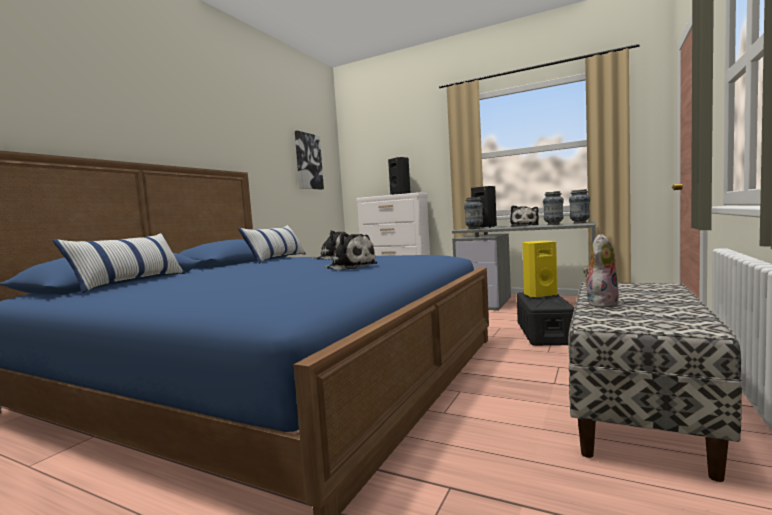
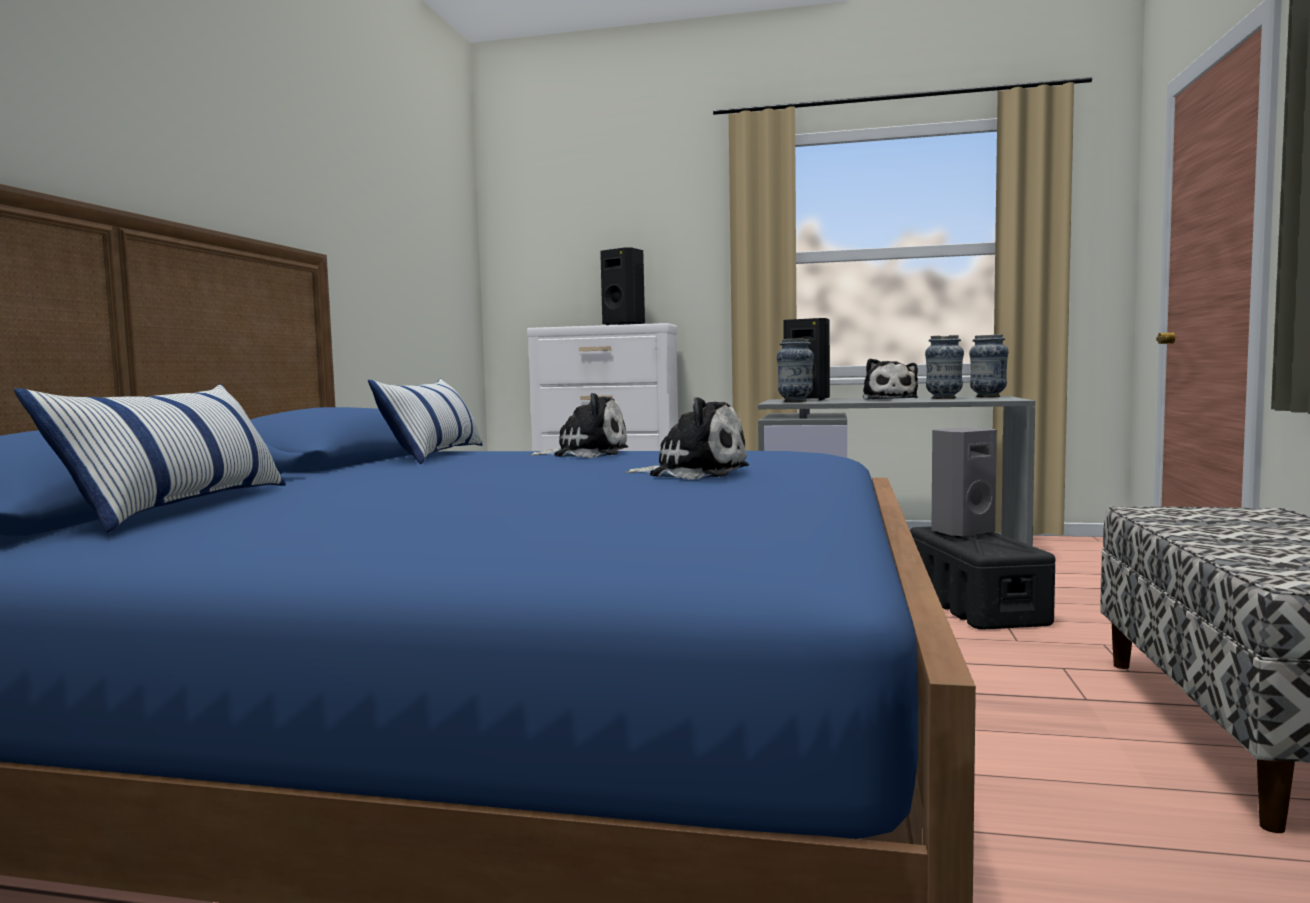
camera: 15 degrees left, 0 degrees up
(308, 161) = (428, 241): picture -> none
(539, 295) = (960, 532): yellow speaker -> grey speaker
(601, 303) = (1224, 544): plush toy -> none

